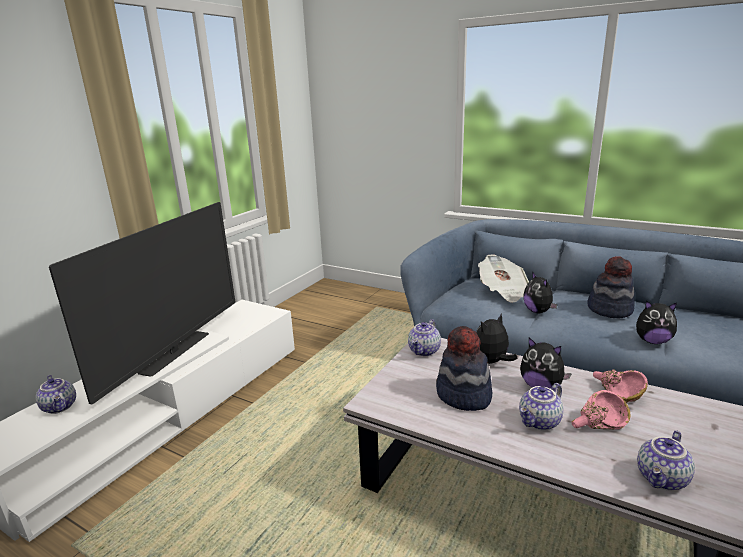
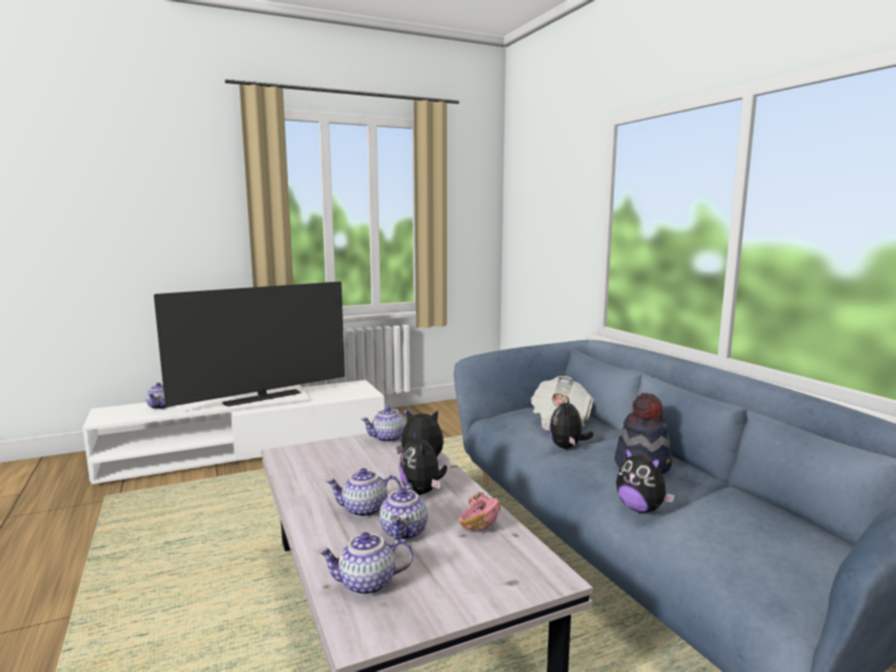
camera: 35 degrees right, 10 degrees down
(463, 395) = (349, 473): hat -> none
(598, 425) = (405, 532): pink bowl -> teapot

